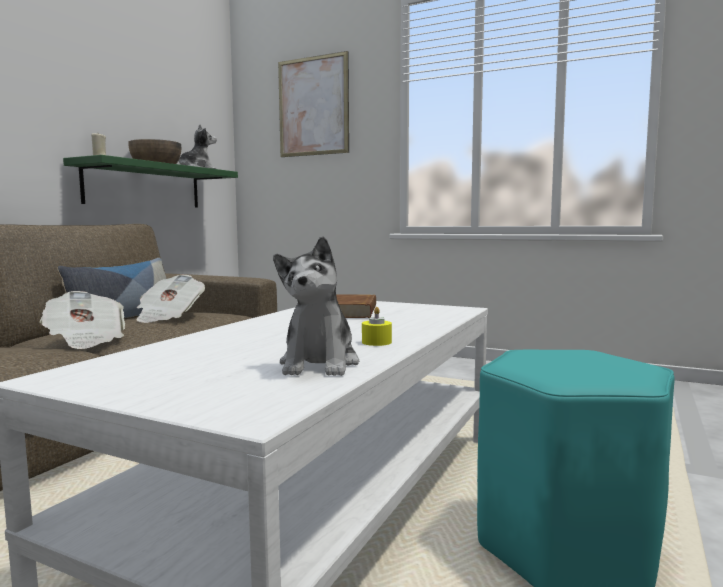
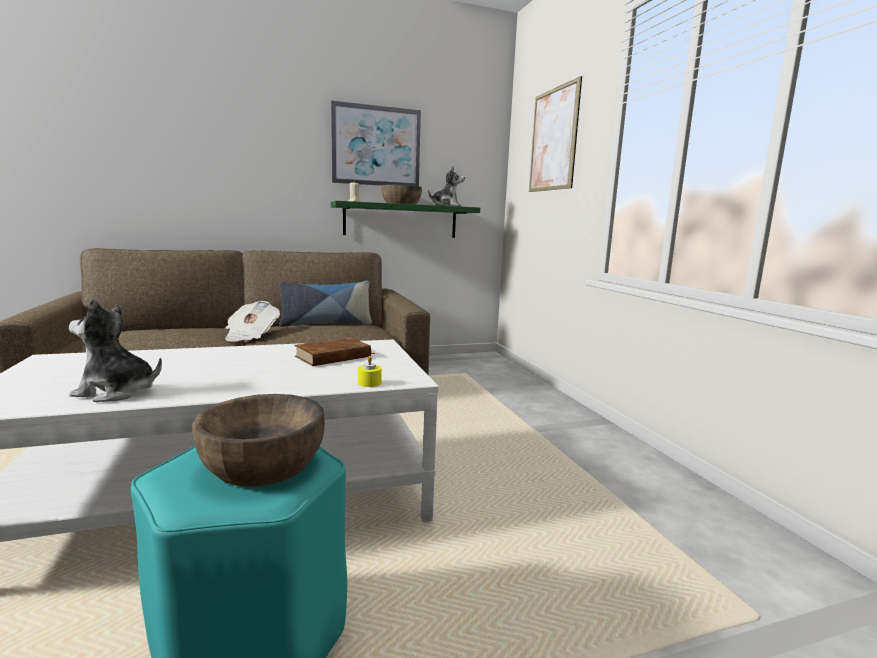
camera: 45 degrees right, 5 degrees up
(112, 90) = (376, 146): none -> picture
(169, 317) = (325, 329): newspaper -> none
(319, 364) = (117, 392): plush toy -> plush toy turned 45 degrees clockwise
(376, 342) = (210, 388): yellow candle -> yellow candle (369, 383)
(574, 360) = (263, 463): none -> brown bowl

